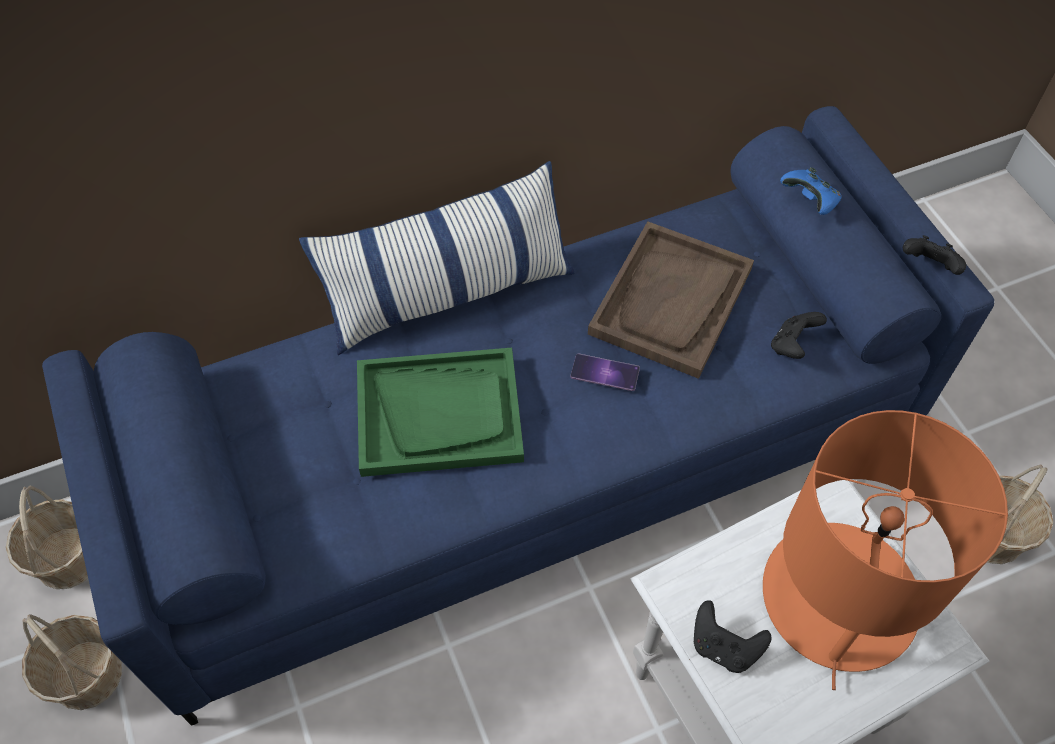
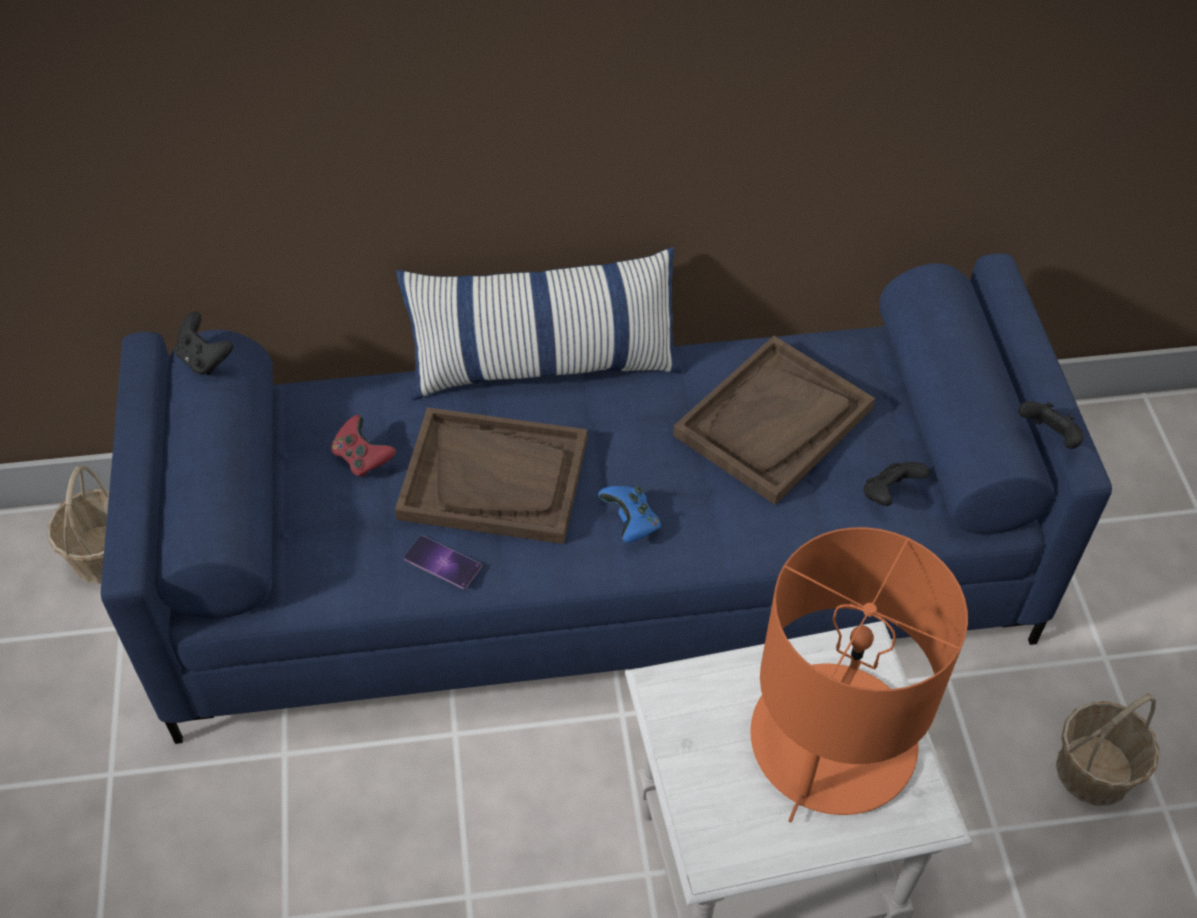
camera: 15 degrees right, 5 degrees down
(87, 674) = (90, 669): basket -> none
(309, 423) = (362, 458): none -> red game controller
(439, 413) = (494, 478): green tray -> brown tray
(605, 372) = (678, 477): phone -> phone (442, 562)
(724, 647) = (694, 756): black game controller -> black game controller (205, 360)
(810, 201) = (942, 344): blue game controller -> blue game controller (631, 523)

